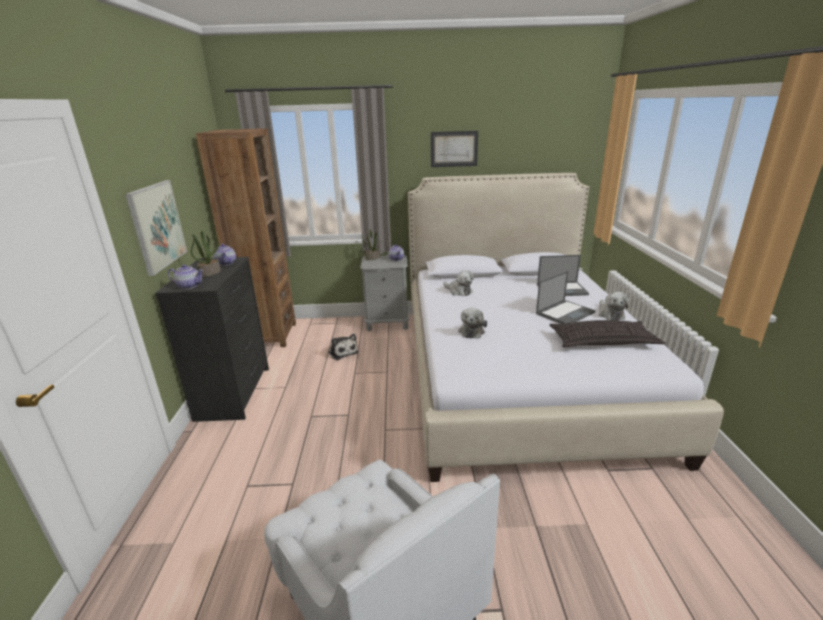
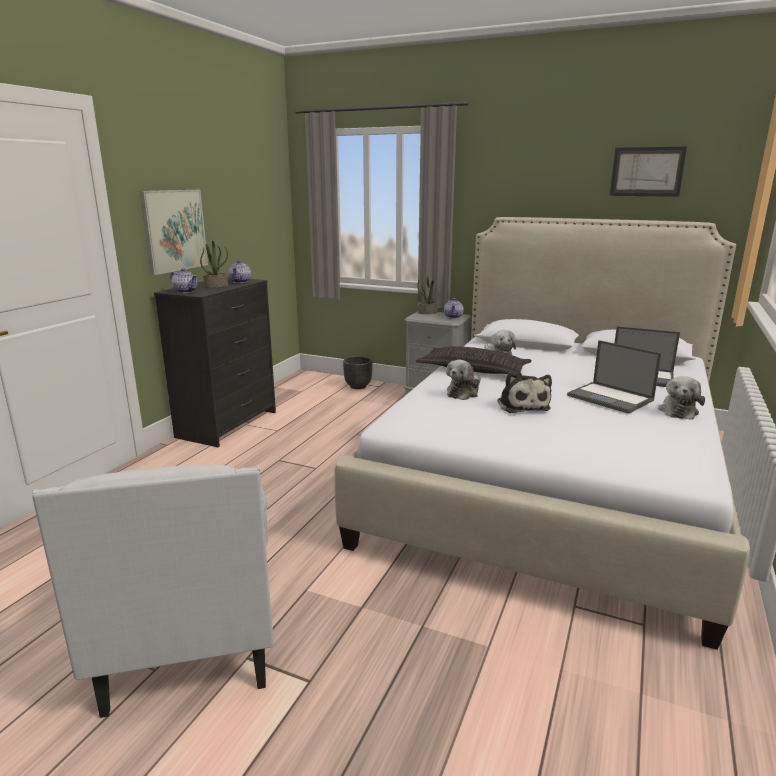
camera: 25 degrees right, 5 degrees down
(269, 335) = (302, 384): brown bookcase -> none
(319, 326) = (357, 386): none -> black planter
(342, 352) = (361, 413): plush toy -> plush toy (522, 405)
(454, 149) = (542, 183): picture -> picture (647, 171)
(565, 313) = (611, 398): laptop -> laptop turned 60 degrees clockwise
(603, 341) = (626, 433): pillow -> pillow (473, 370)

